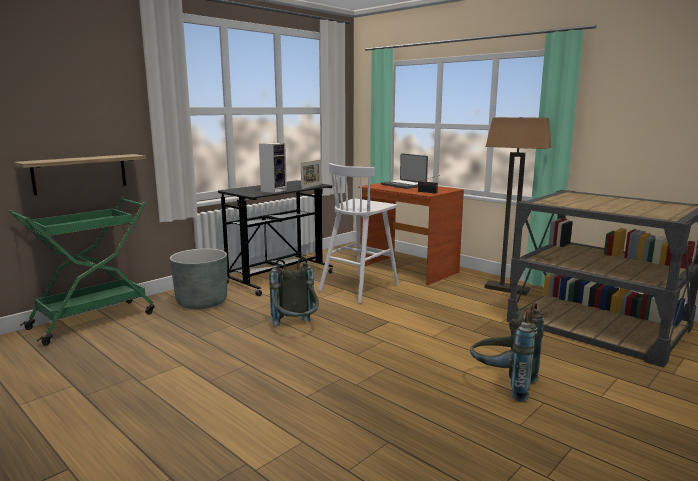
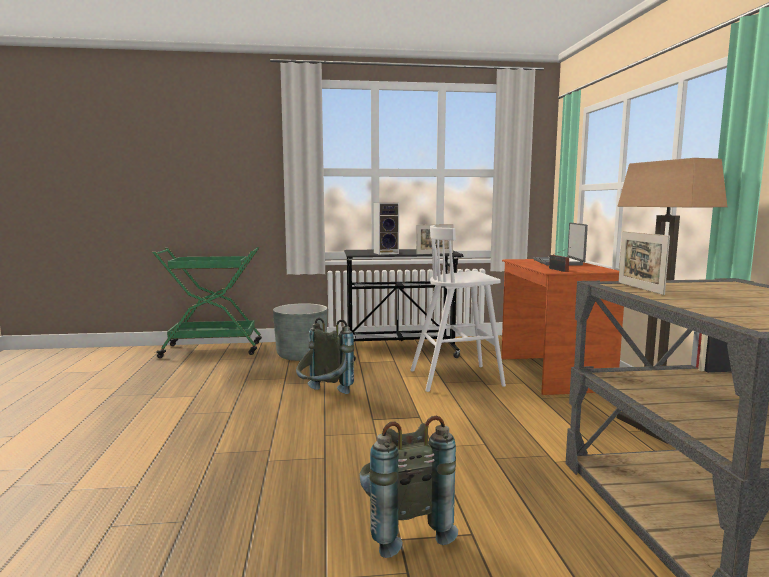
camera: 40 degrees right, 5 degrees down
(80, 174) = (225, 223): shelf -> none
(559, 203) = (639, 288): none -> picture frame

